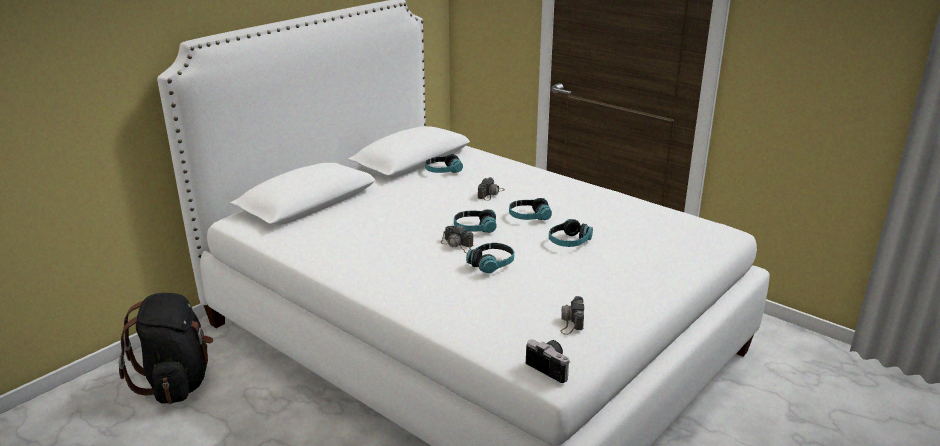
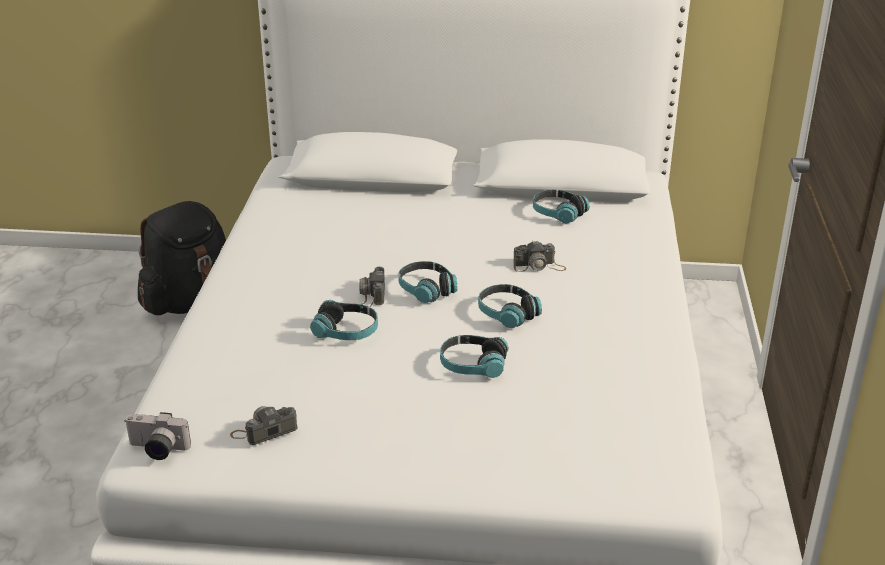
camera: 55 degrees right, 5 degrees up
(551, 367) = (156, 450): camera -> camera turned 90 degrees clockwise

